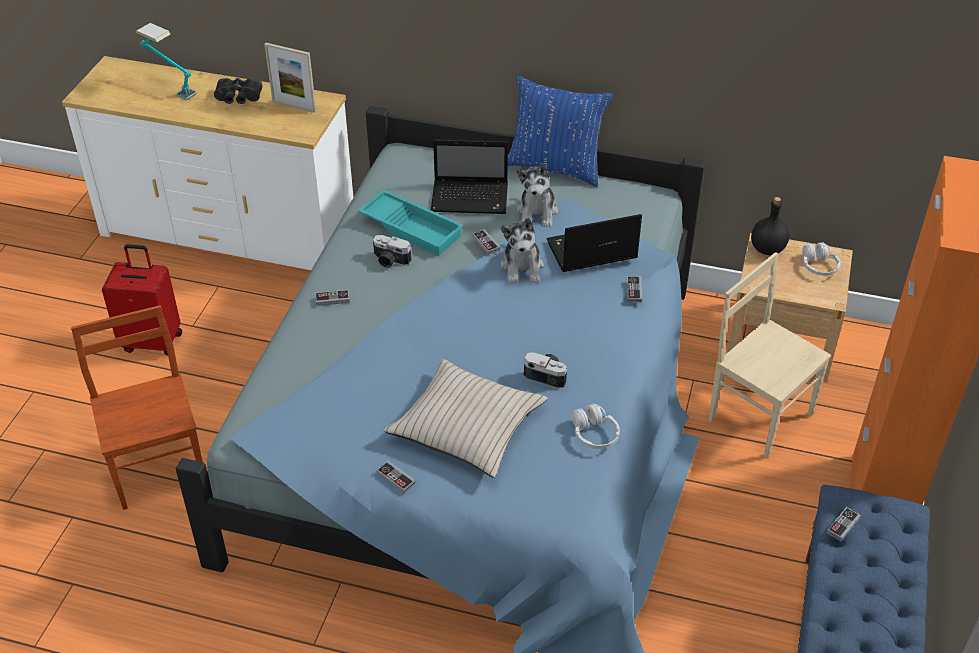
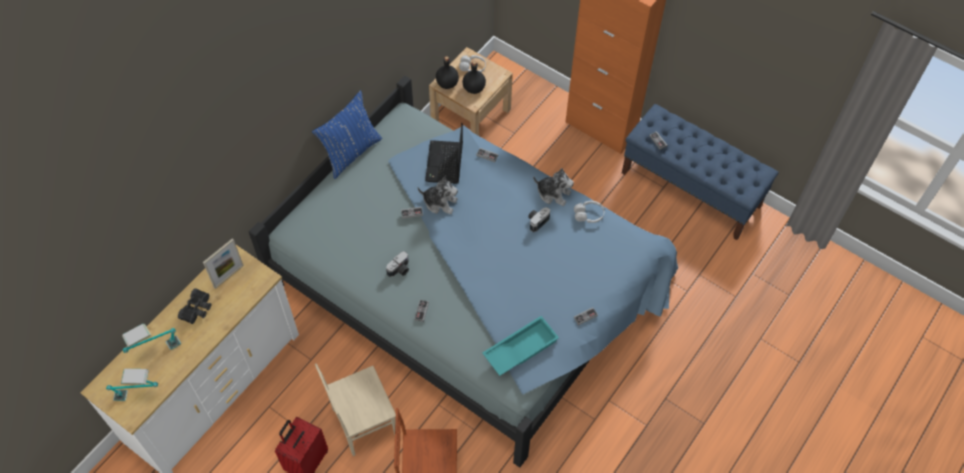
camera: 70 degrees left, 15 degrees up
(110, 93) = (139, 396): none -> table lamp
(412, 228) = (373, 248): turquoise tray -> turquoise tray (520, 348)
(466, 427) = (560, 271): beige pillow -> none
(471, 198) = (360, 207): laptop -> none
(537, 212) = (395, 177): plush toy -> plush toy (553, 193)
(759, 415) = (521, 150): beige chair -> beige chair (363, 422)
(781, 278) = (474, 88): none -> black bottle

